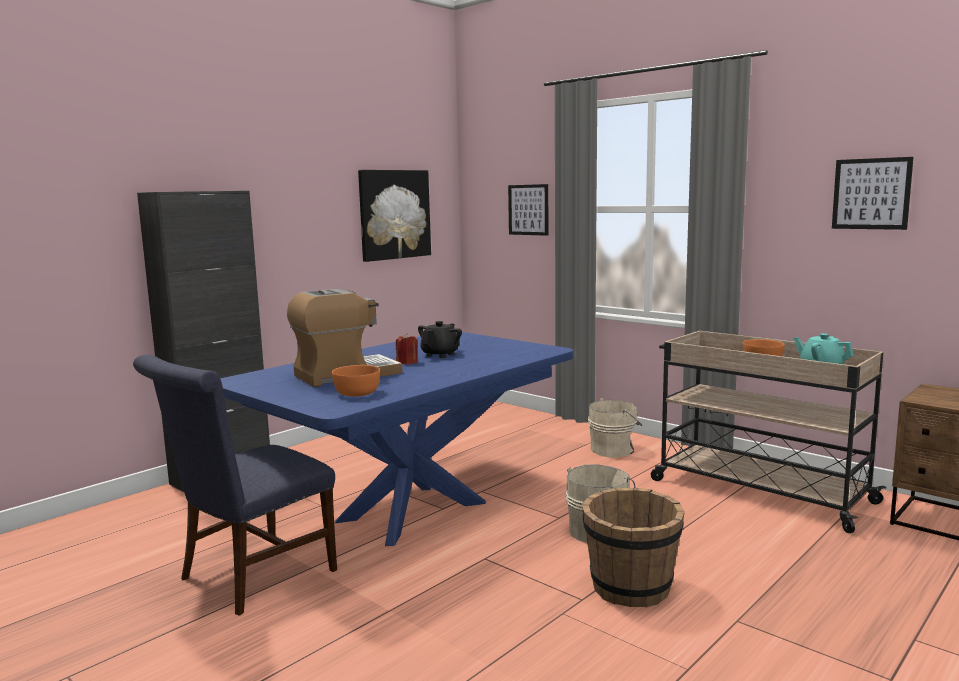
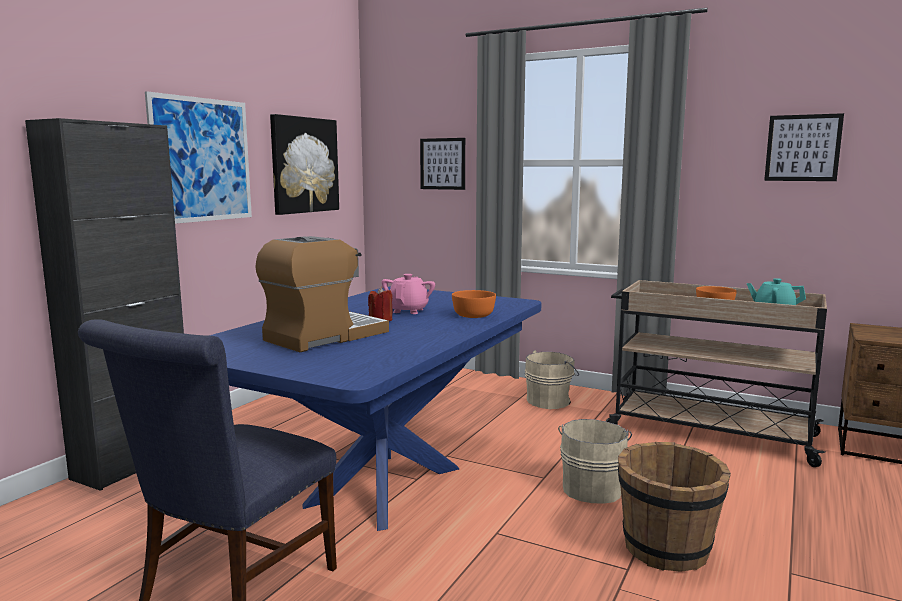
camera: 15 degrees left, 0 degrees up
(290, 215) = (202, 160): none -> picture
(358, 393) = (362, 357): orange bowl -> orange bowl (474, 315)
(440, 354) = (408, 310): black teapot -> pink teapot

